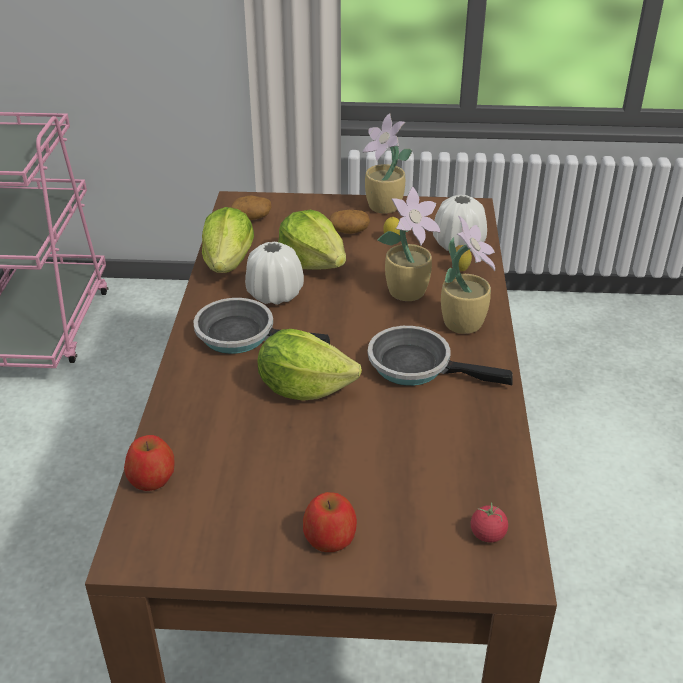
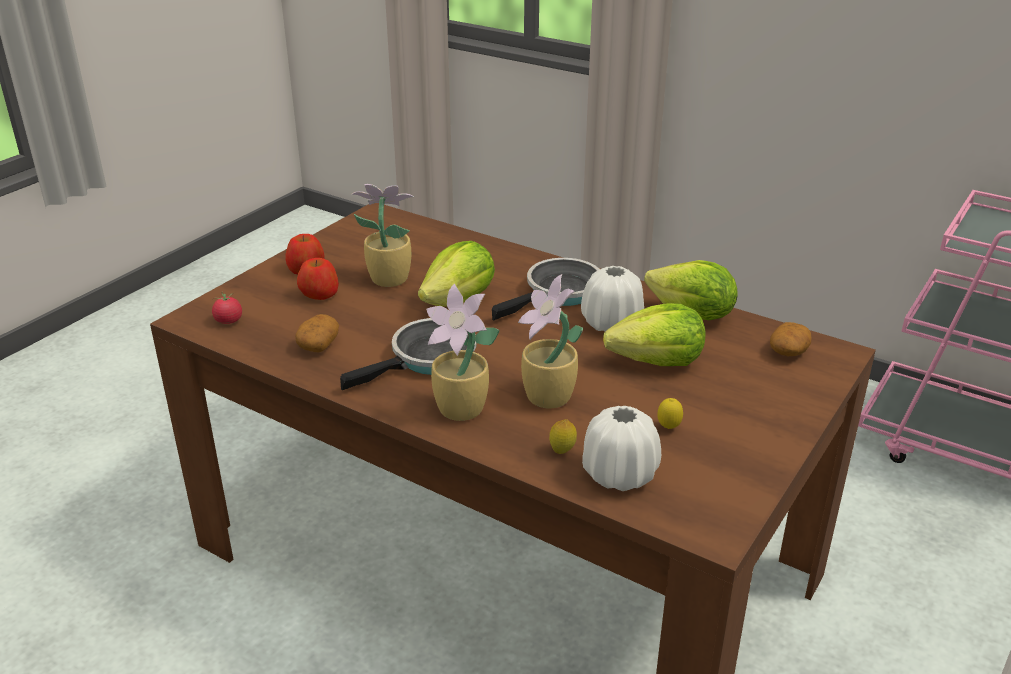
camera: 120 degrees right, 5 degrees down
(152, 478) = (431, 230): apple -> apple (319, 294)
(349, 231) = (711, 405): potato -> potato (318, 344)
(384, 208) = (759, 453): potted plant -> potted plant (387, 279)

